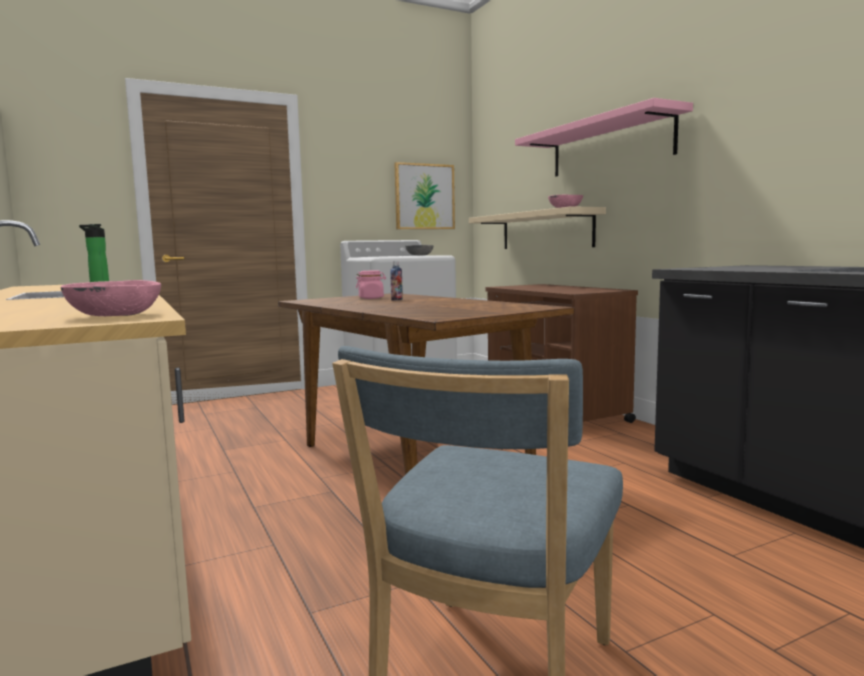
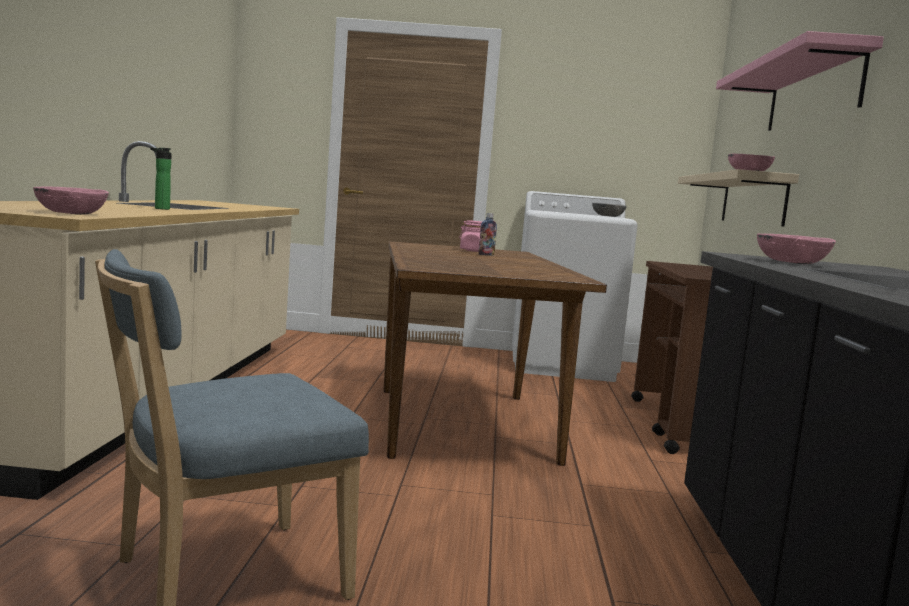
camera: 30 degrees right, 0 degrees up
(424, 197) = (642, 148): picture -> none
(743, 268) = (791, 262): none -> pink bowl

